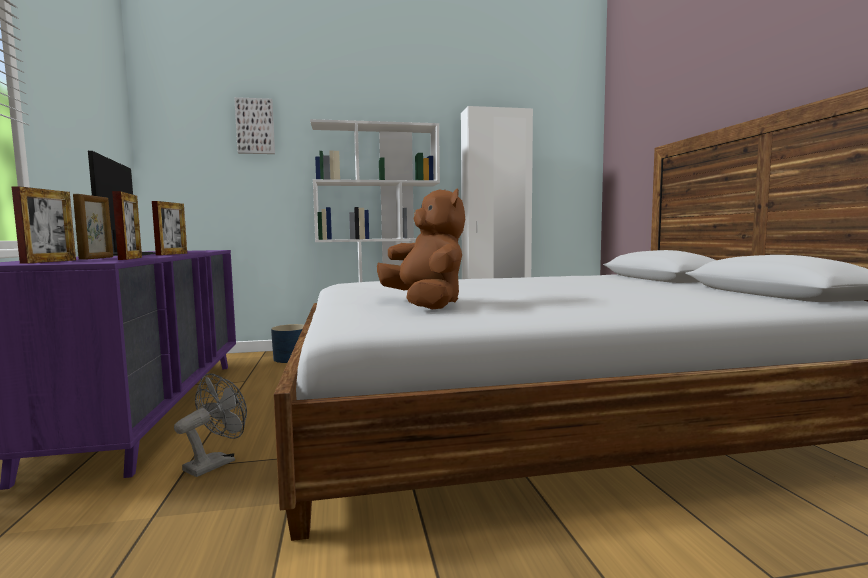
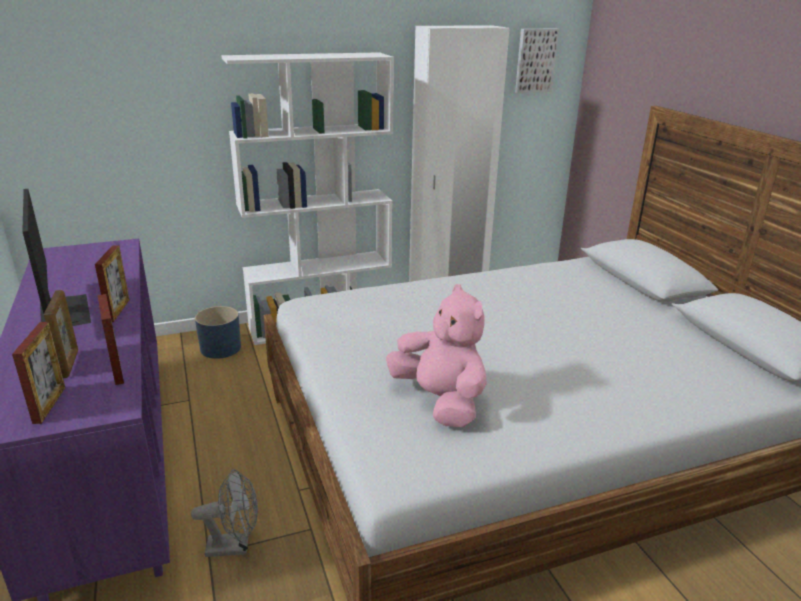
camera: 10 degrees left, 20 degrees up
(216, 463) = (235, 546): grey fan -> grey fan turned 60 degrees clockwise
(255, 126) = (140, 54): picture -> picture (535, 60)
(425, 304) = (440, 401): brown plush toy -> pink plush toy

